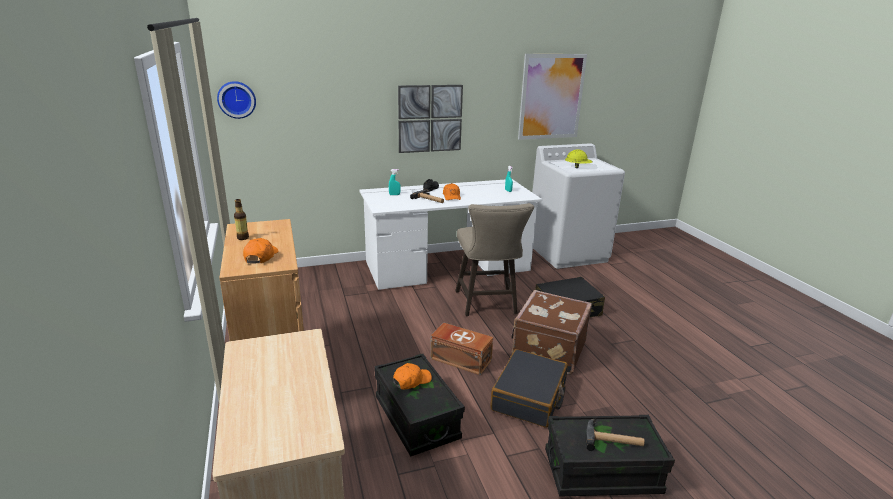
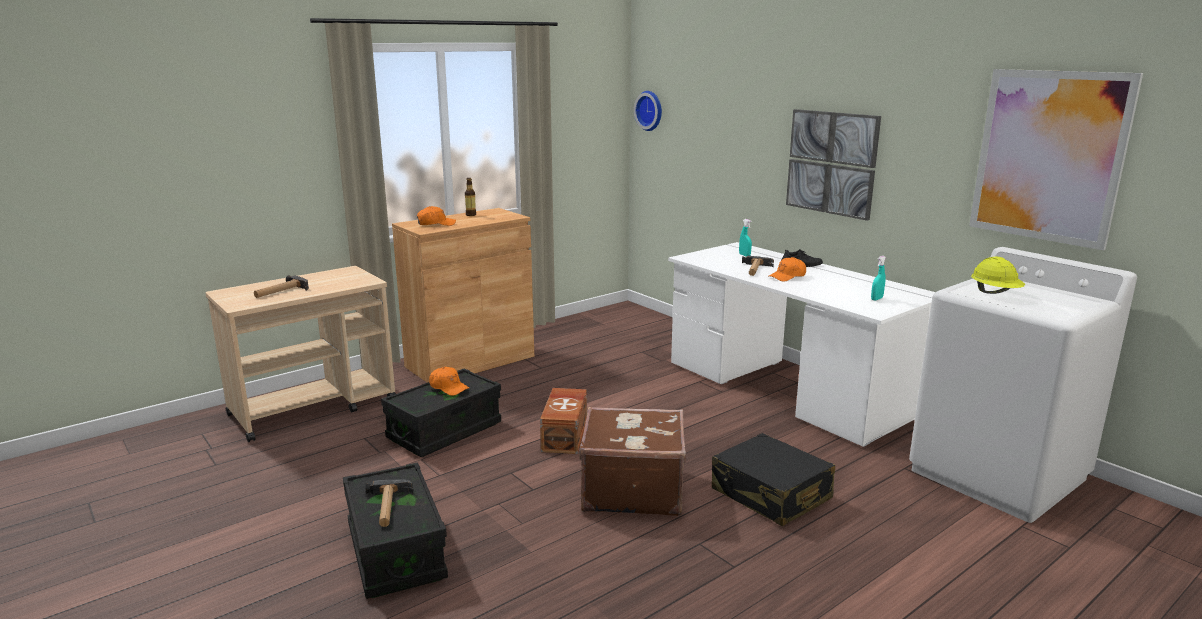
camera: 70 degrees right, 5 degrees down
(287, 402) = (280, 291): none -> hammer
(487, 304) = (712, 431): beige stool -> none
(529, 397) = (515, 488): black suitcase -> none

